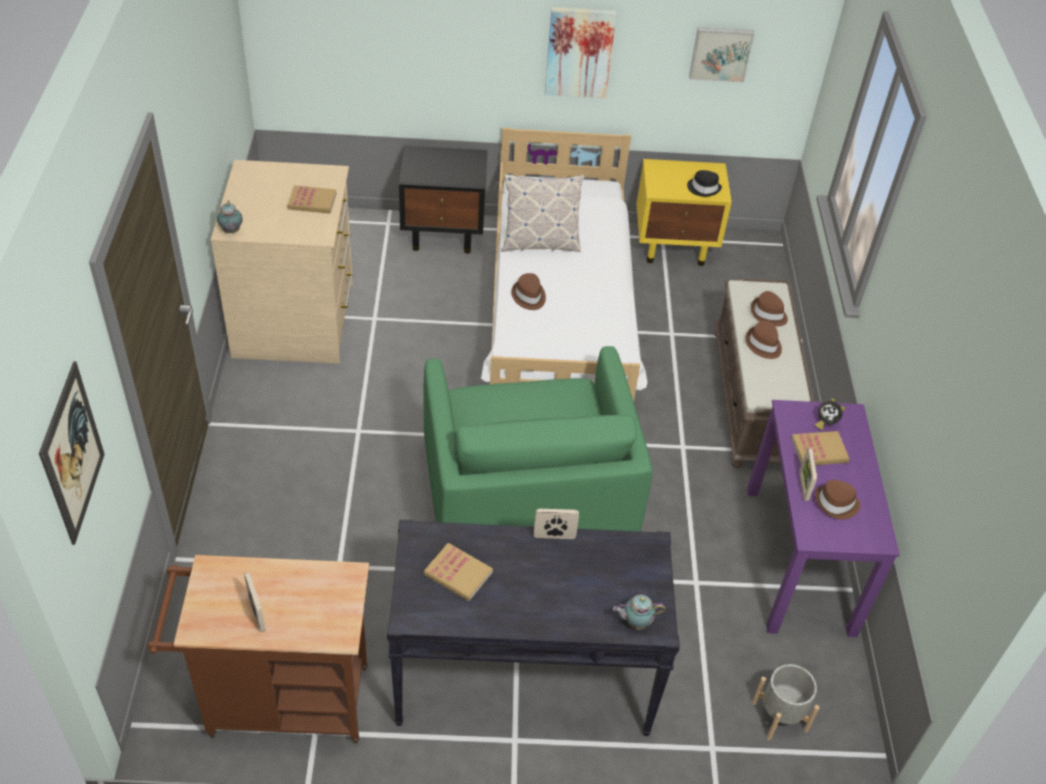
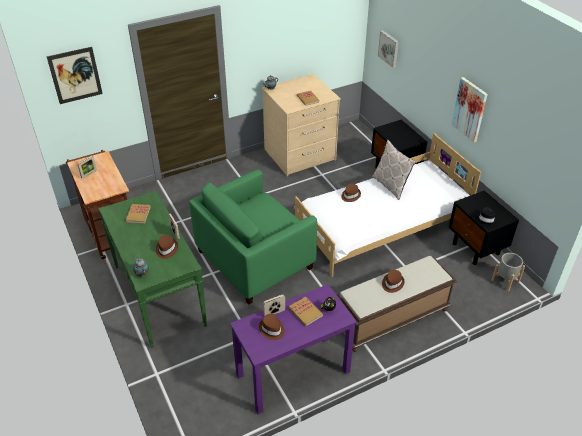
camera: 65 degrees right, 5 degrees down
(522, 677) = (158, 295): black console table -> green console table
(675, 247) = (476, 249): yellow nightstand -> black nightstand
(720, 53) = (528, 148): picture -> picture (389, 48)
(768, 314) = (418, 278): brown hat -> brown hat (166, 249)
(780, 716) = (188, 395): grey planter -> grey planter (505, 280)

